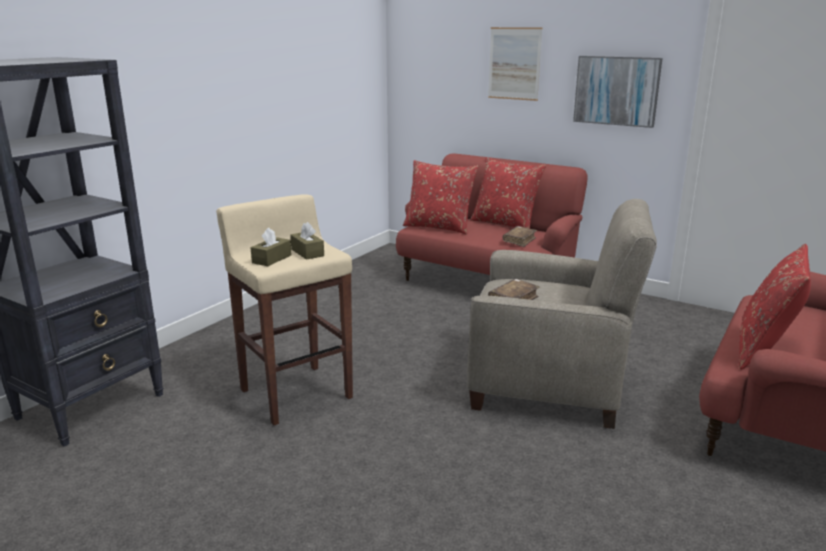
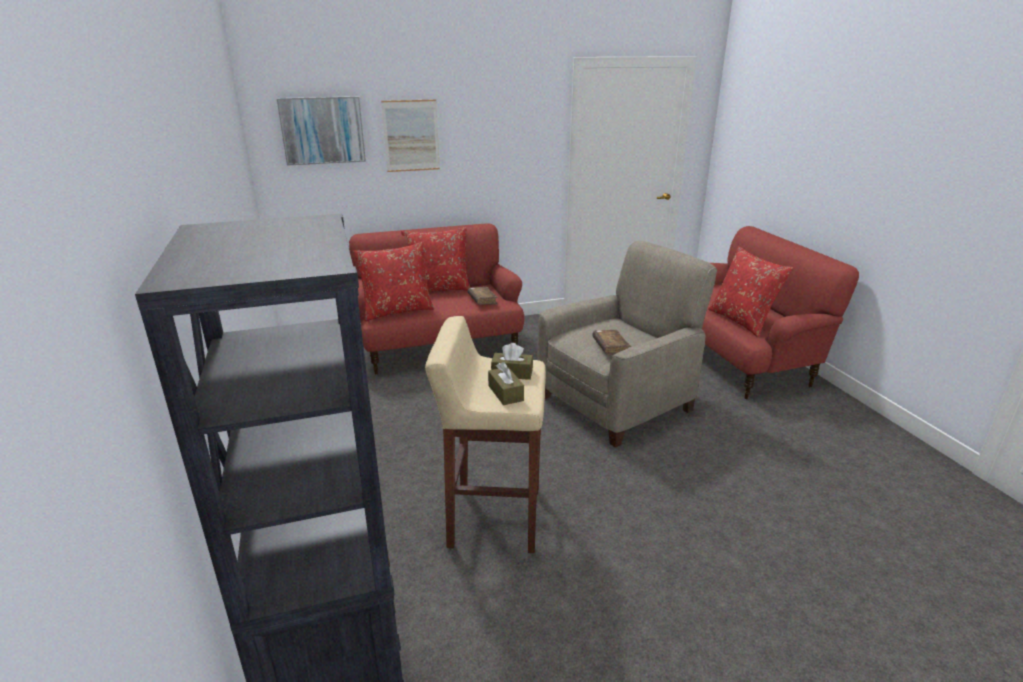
camera: 50 degrees left, 5 degrees up
(616, 90) = (509, 152): picture -> picture (322, 130)

